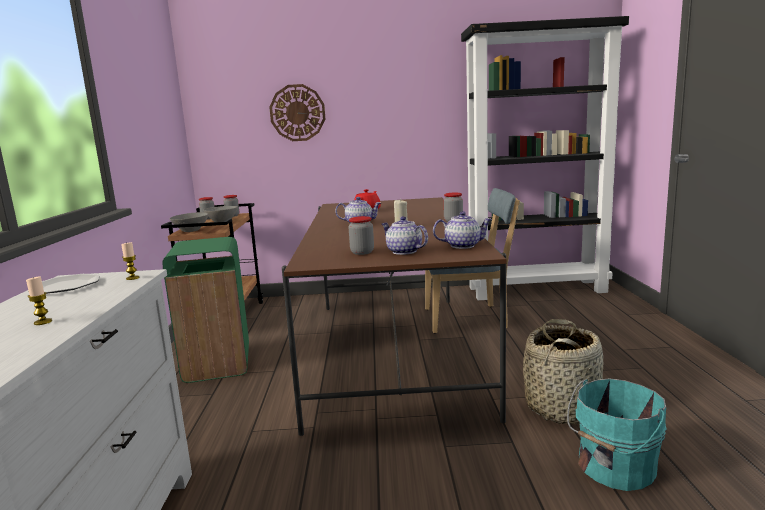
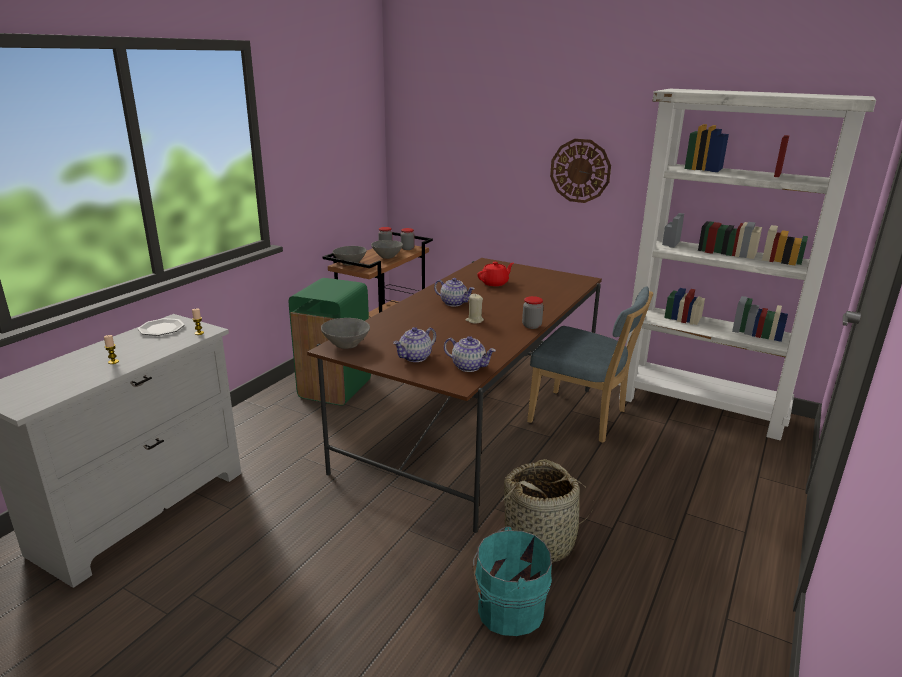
camera: 30 degrees right, 10 degrees up
(297, 113) = (483, 155): wall clock -> wall clock (580, 171)
(318, 260) = (346, 345): none -> grey bowl
(362, 252) = (388, 347): jar -> none
(403, 251) = (415, 357): teapot -> teapot turned 120 degrees counterclockwise
(537, 289) = (701, 407): black bookcase -> white bookcase

